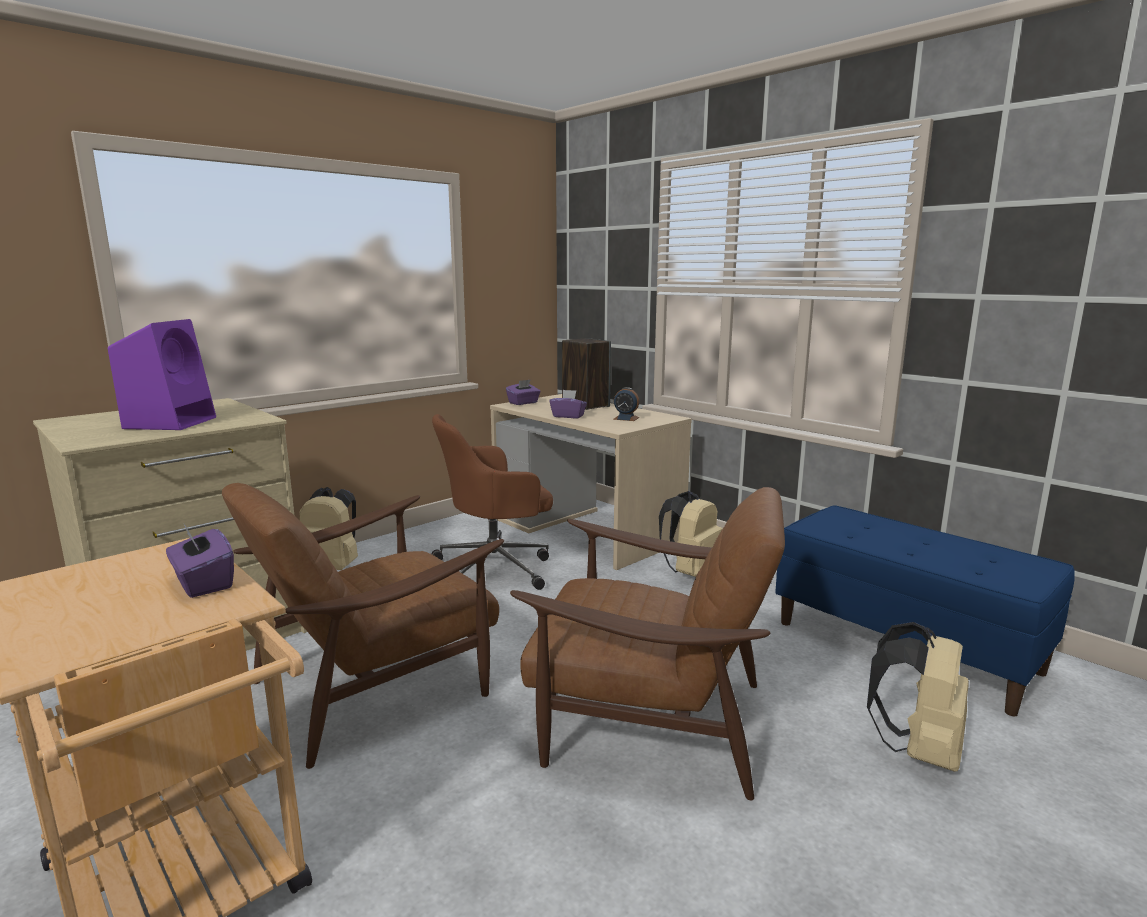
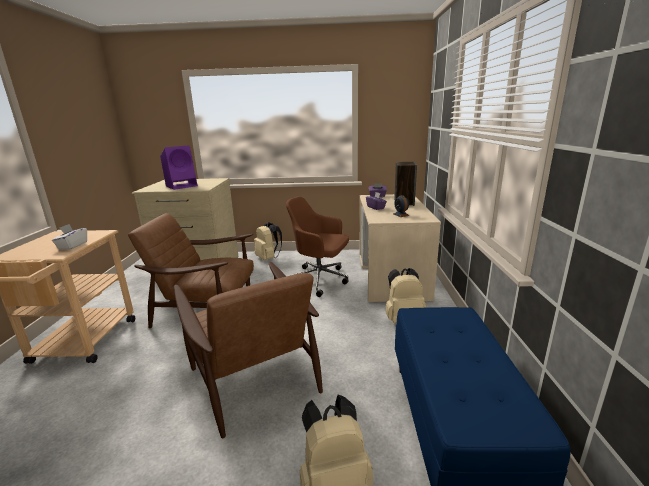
camera: 45 degrees right, 5 degrees up
(203, 583) = (72, 246): purple tissue box -> white tissue box

